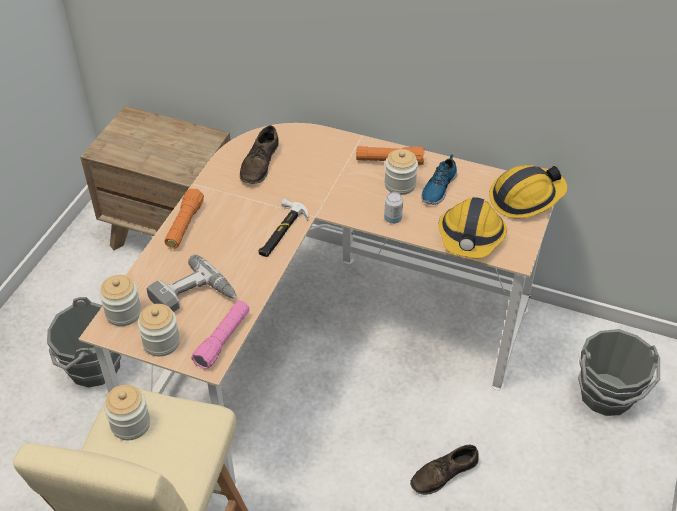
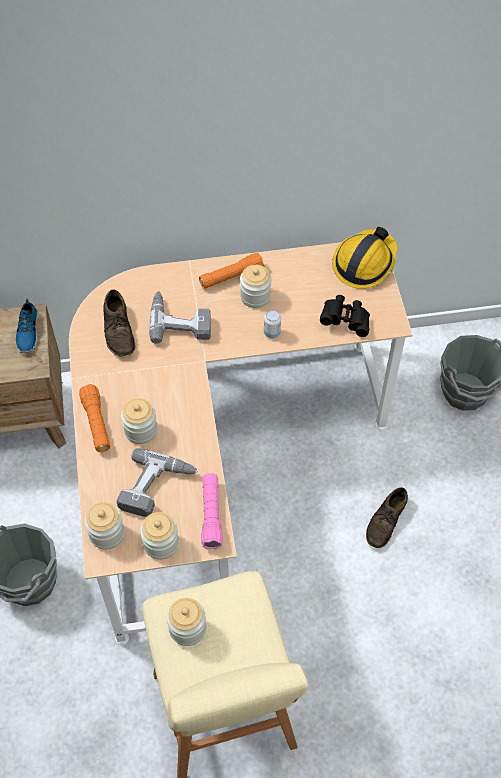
camera: 30 degrees left, 10 degrees up
(216, 246) = (141, 430): none -> jar
(281, 231) = (186, 389): hammer -> none
(318, 177) = (180, 320): none -> power drill
(438, 188) = (289, 285): shoe -> shoe (27, 332)
(471, 237) = (345, 321): hard hat -> black binoculars

